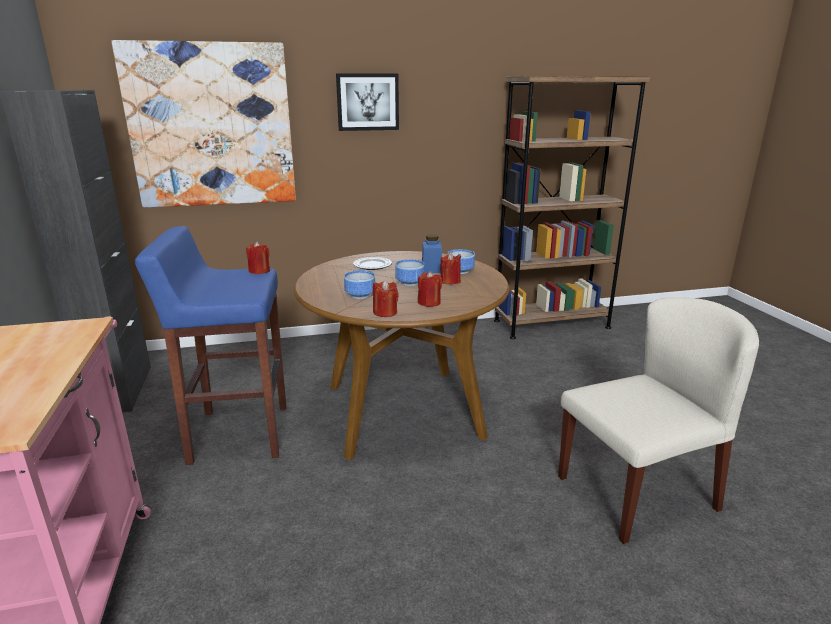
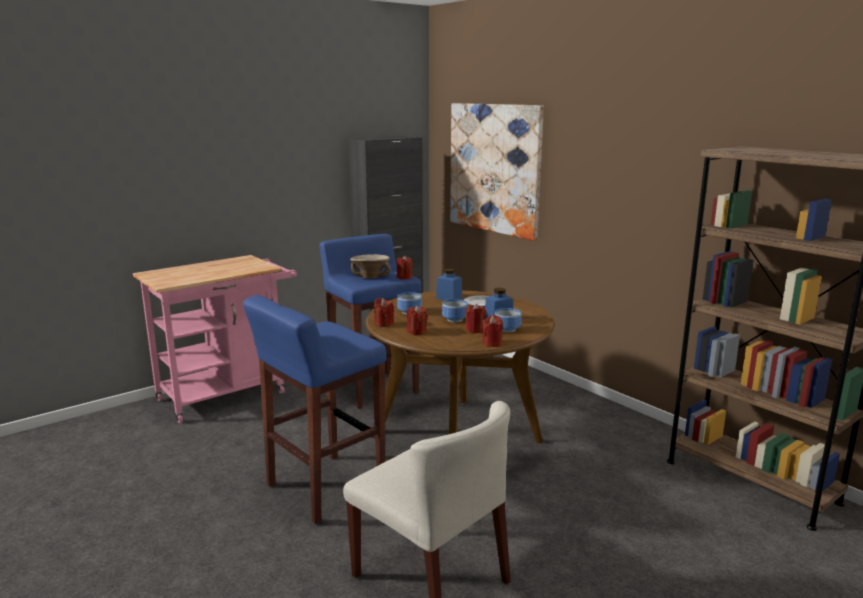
camera: 65 degrees right, 5 degrees down
(226, 284) = (370, 277): none -> beige bowl
(337, 273) = (449, 298): none -> blue jar
(367, 102) = (600, 161): picture -> none
(445, 529) = (323, 488): none -> blue stool
(493, 282) = (492, 343): none -> red candle

